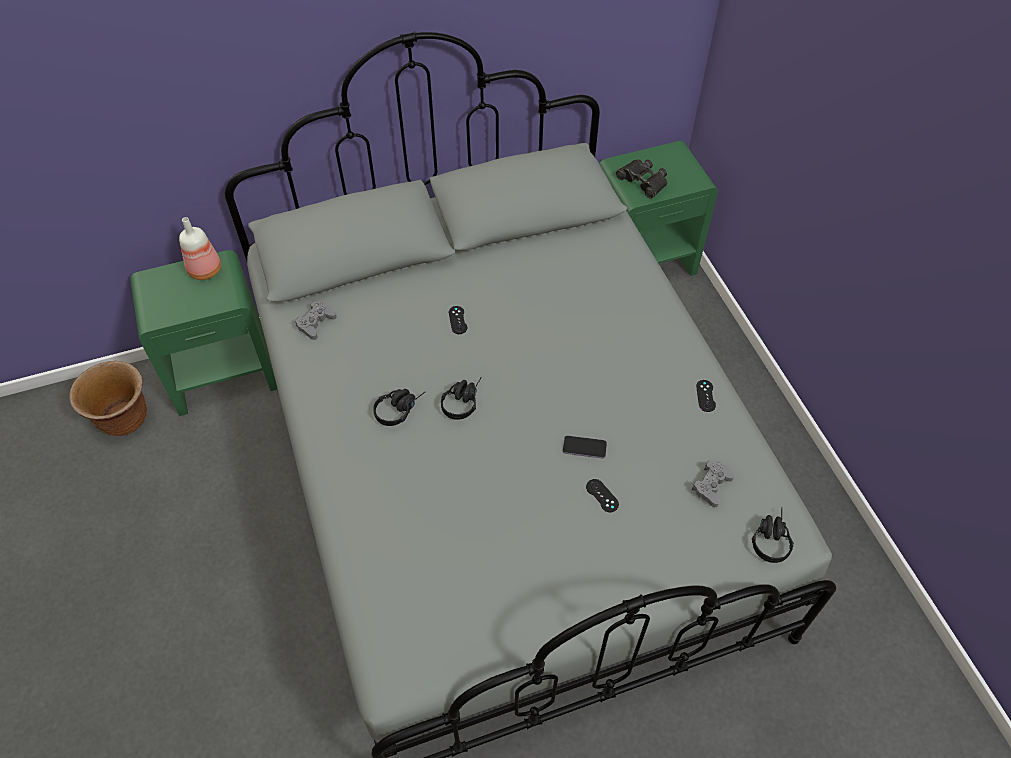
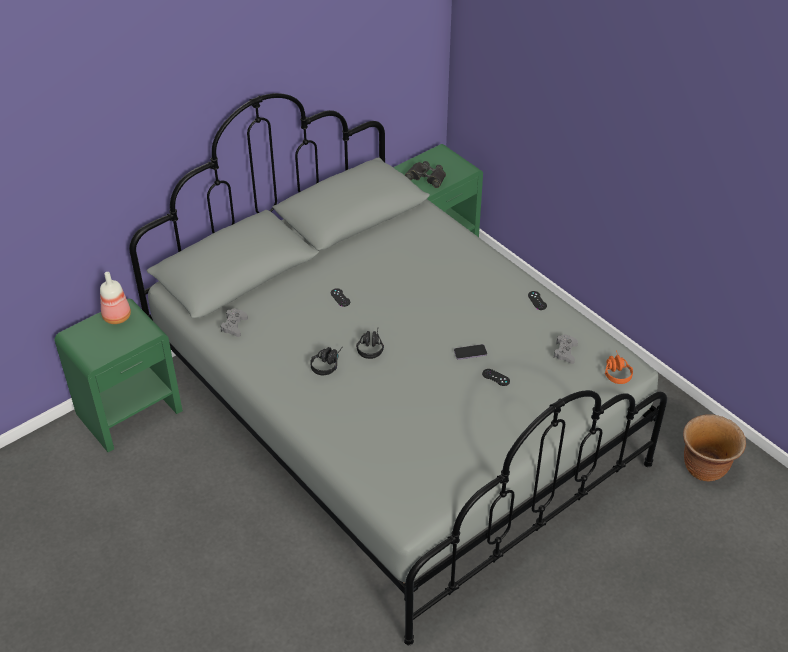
camera: 20 degrees left, 10 degrees down
(125, 420) = (61, 468): brown planter -> brown planter (705, 468)
(770, 537) = (615, 371): black headphones -> orange headphones

